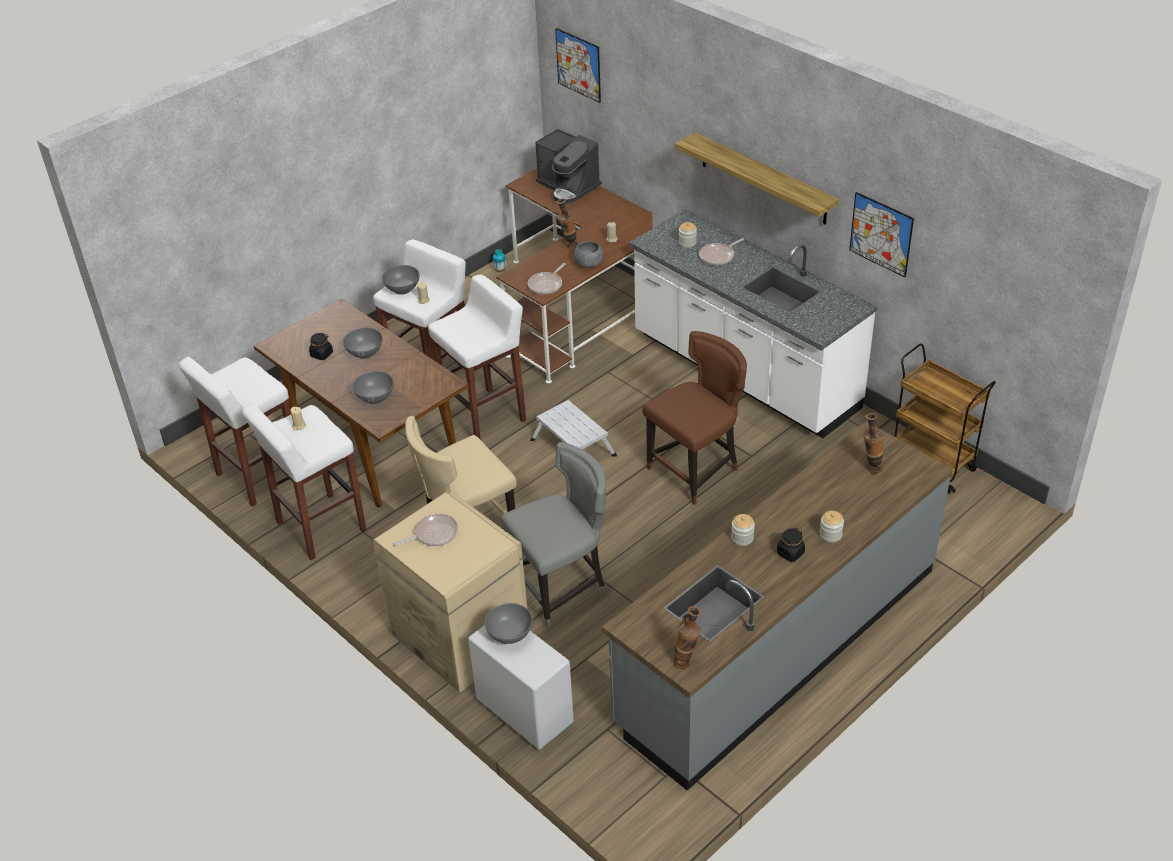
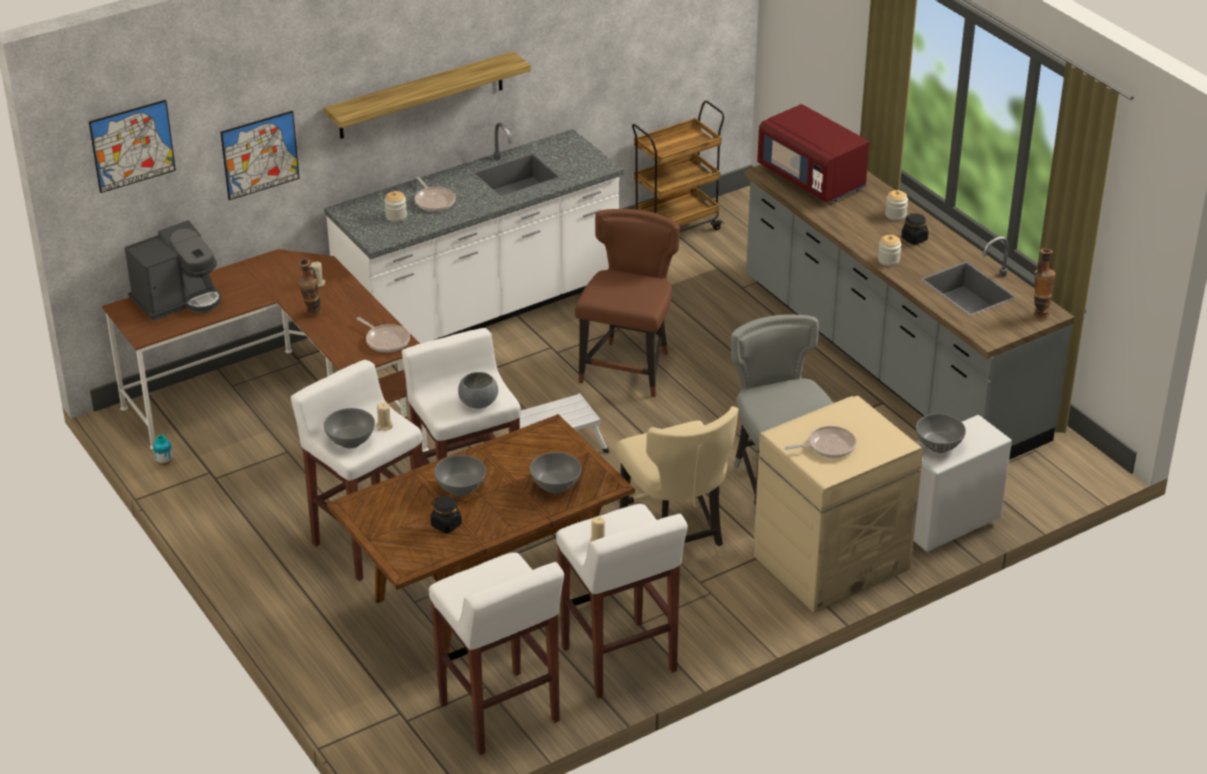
camera: 80 degrees left, 5 degrees down
(434, 534) = (828, 446): frying pan -> frying pan turned 90 degrees clockwise
(589, 263) = (359, 305): grey bowl -> grey bowl (478, 402)
(696, 470) = (628, 368): brown chair -> brown chair turned 45 degrees clockwise
(870, 467) = (812, 179): vase -> red microwave
(881, 234) = (563, 53): picture -> picture (260, 155)

